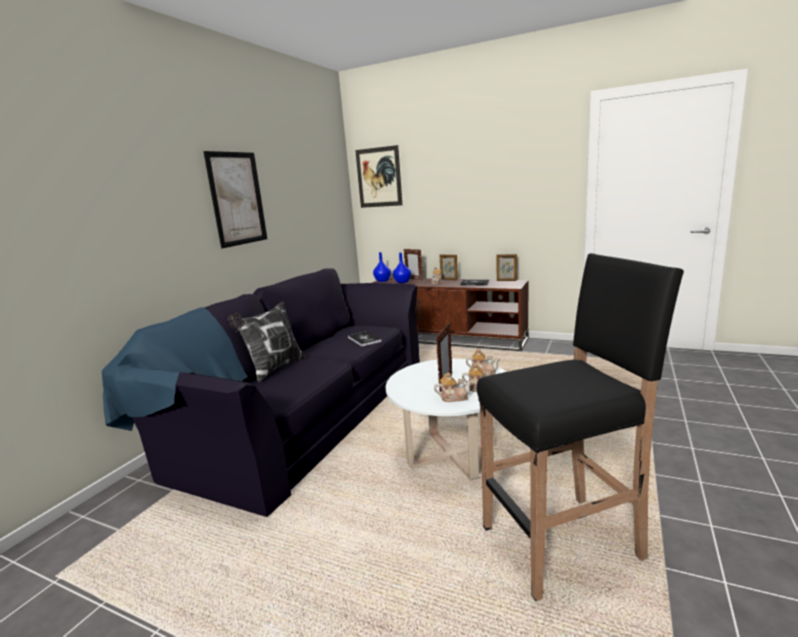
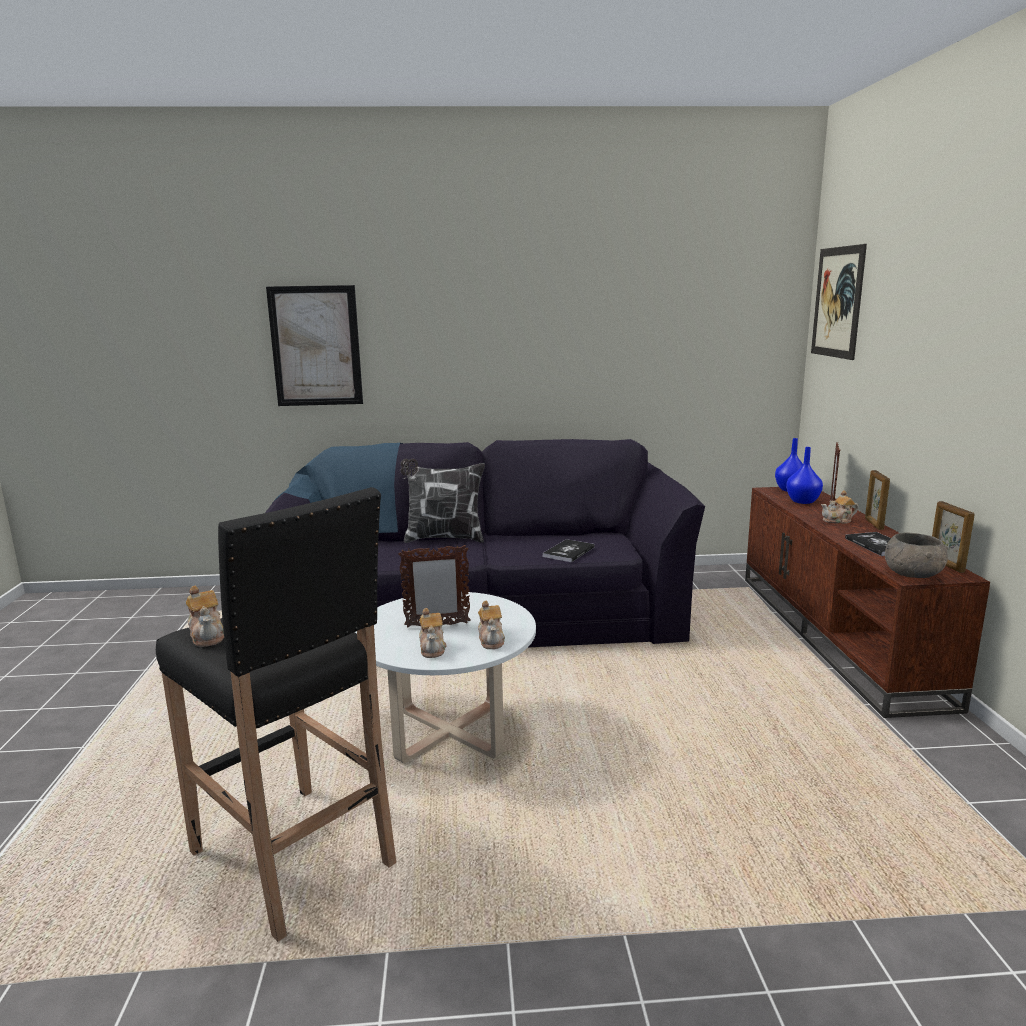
camera: 60 degrees right, 0 degrees up
(237, 199) = (526, 323): picture -> picture (316, 346)
(453, 397) = (395, 638): teapot -> teapot (208, 636)
(511, 285) = (913, 574): none -> grey bowl

